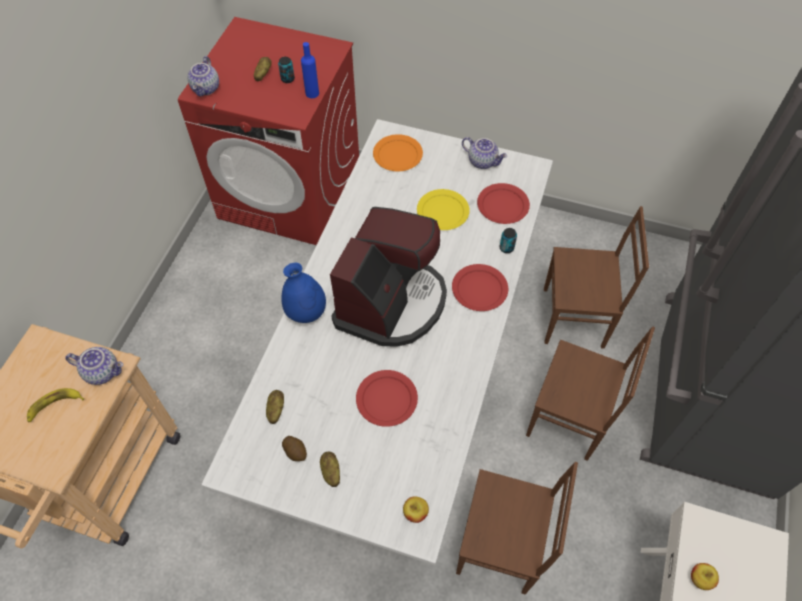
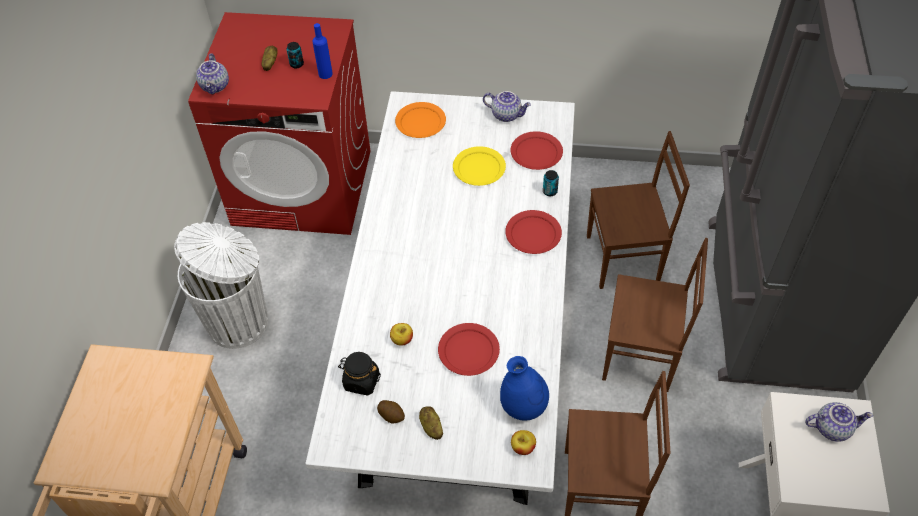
camera: 10 degrees left, 5 degrees down
(54, 406) = (138, 416): banana -> none
(103, 371) = (179, 375): teapot -> teapot (832, 427)
(203, 312) = (240, 322): none -> white trash can
(275, 410) = (361, 381): potato -> black jar
(306, 312) = (368, 285): blue vase -> blue vase (523, 407)
(391, 303) = (450, 261): coffee machine -> none
(700, 579) = (800, 456): apple -> apple (402, 340)

